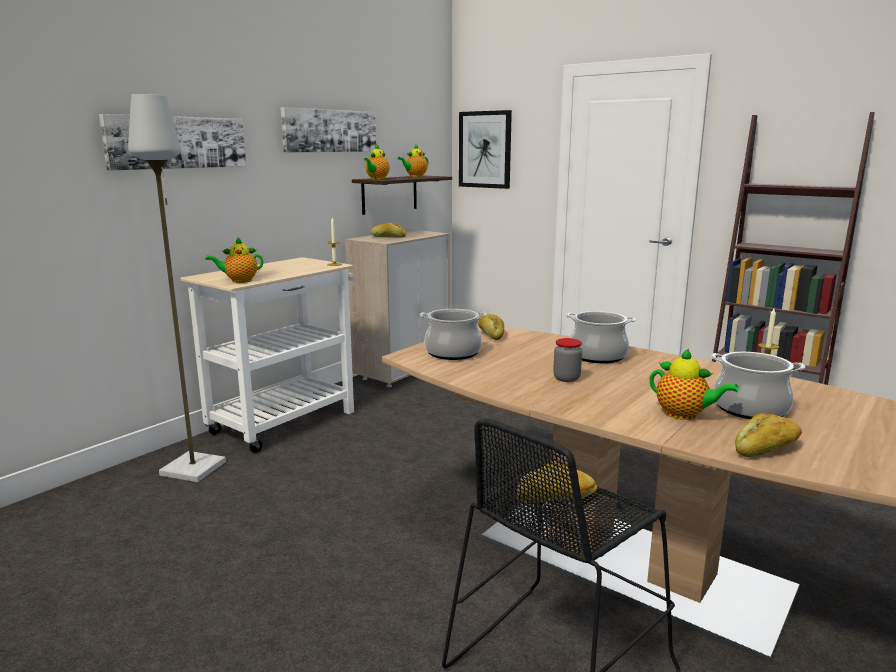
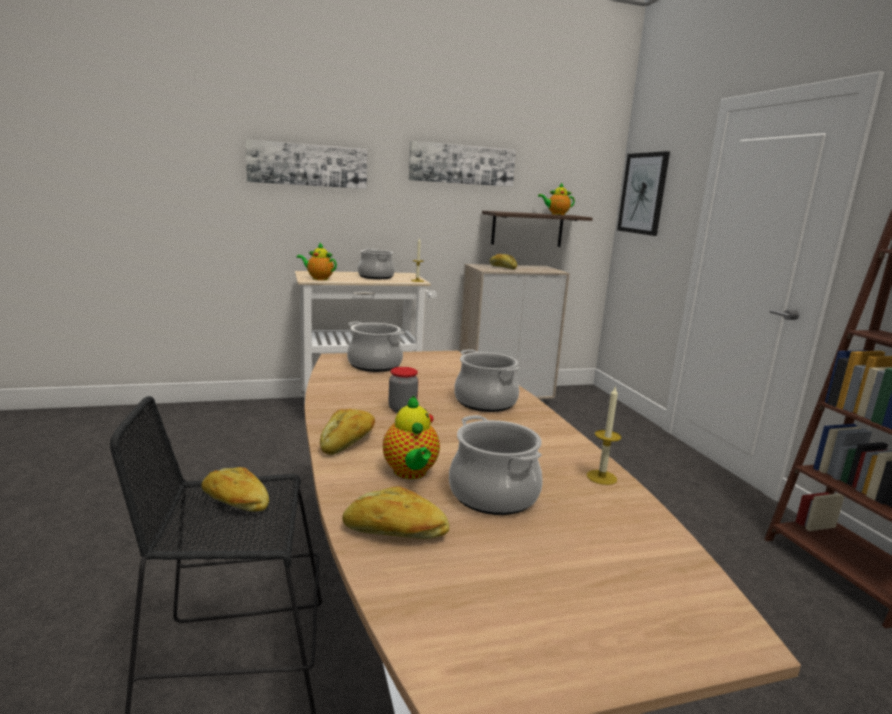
camera: 35 degrees right, 0 degrees up
(194, 468) = (264, 417): grey floor lamp -> none
(285, 268) = (375, 277): none -> cooking pot
(377, 179) = (502, 211): teapot -> none
(490, 334) = (445, 361): bread -> bread (348, 442)

